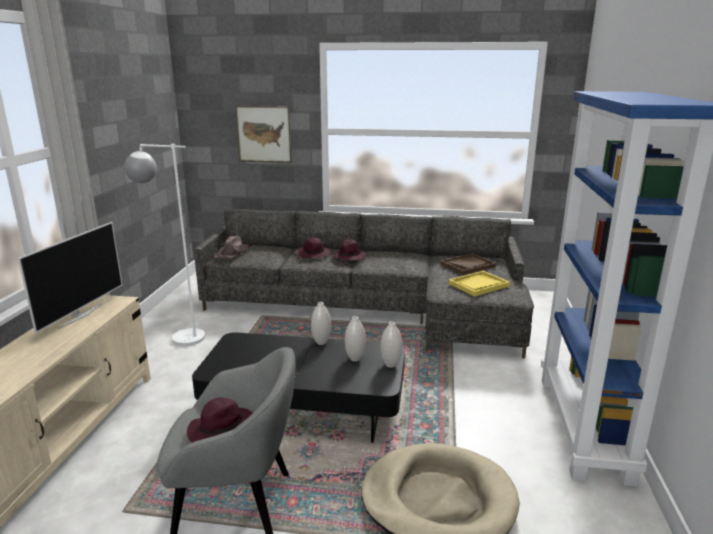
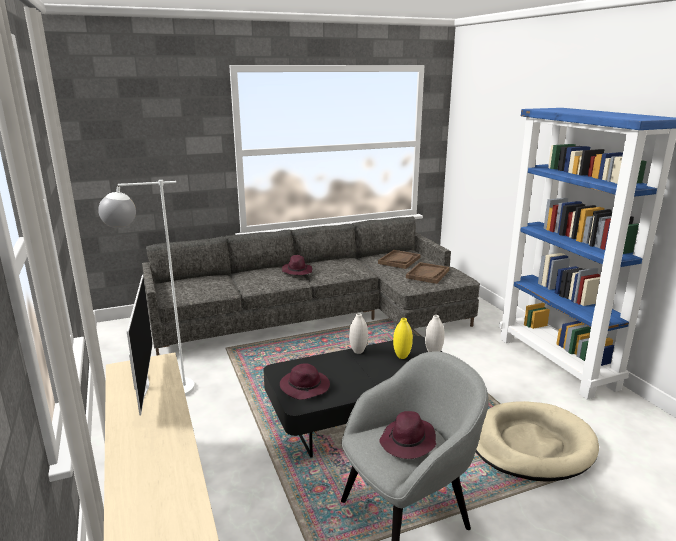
camera: 30 degrees left, 0 degrees up
(234, 252) = (179, 289): brown hat -> none
(264, 134) = (173, 160): picture -> none
(314, 254) = (262, 275): purple hat -> purple hat (305, 387)
(355, 359) = (402, 356): white vase -> yellow vase
(478, 285) = (427, 274): yellow tray -> brown tray

